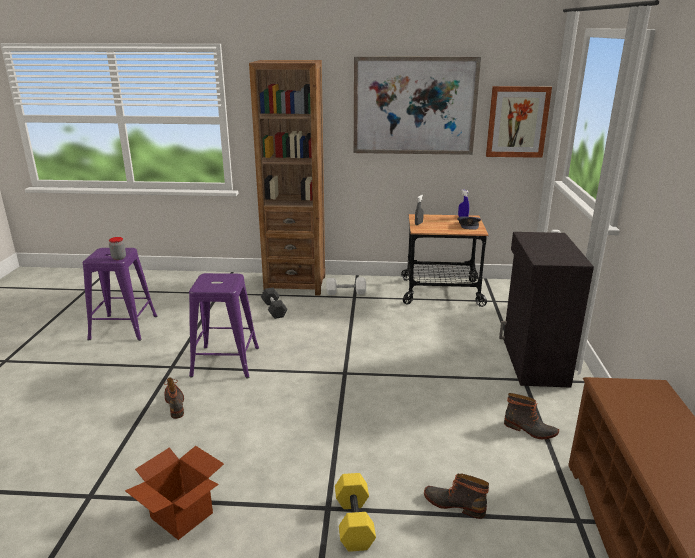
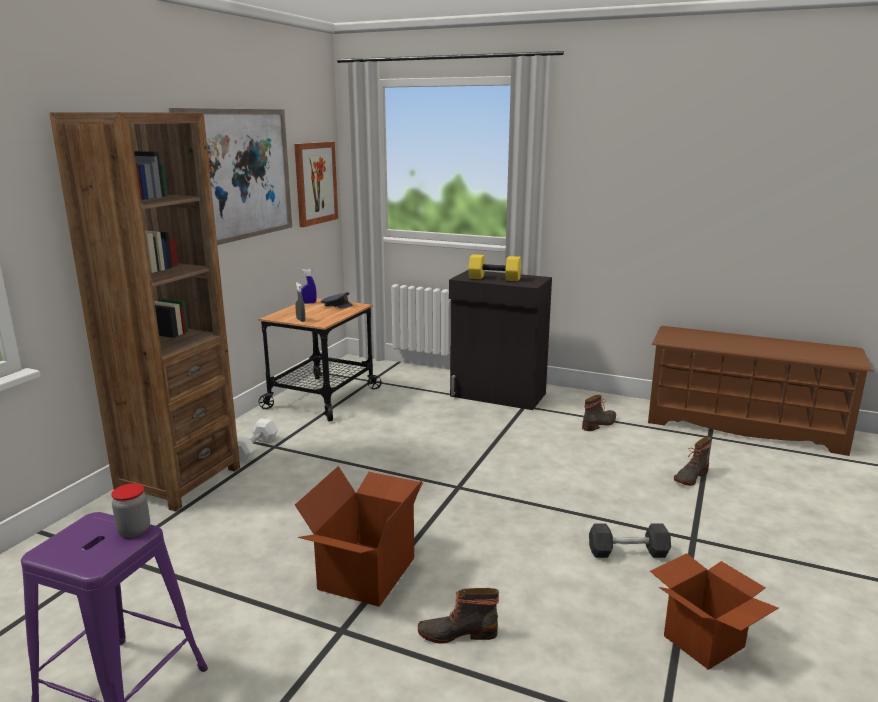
camera: 70 degrees left, 5 degrees down
(225, 361) = (365, 573): purple stool -> cardboard box
(274, 309) = (242, 510): black dumbbell -> black dumbbell (628, 552)
(353, 521) = (712, 528): yellow dumbbell -> yellow dumbbell (494, 278)

